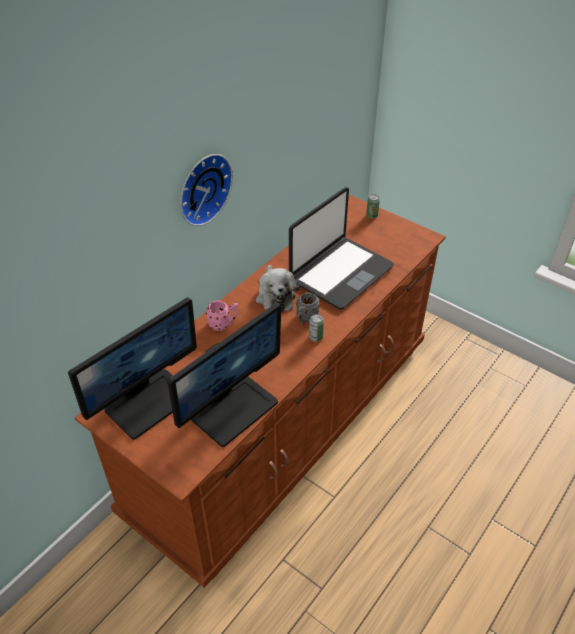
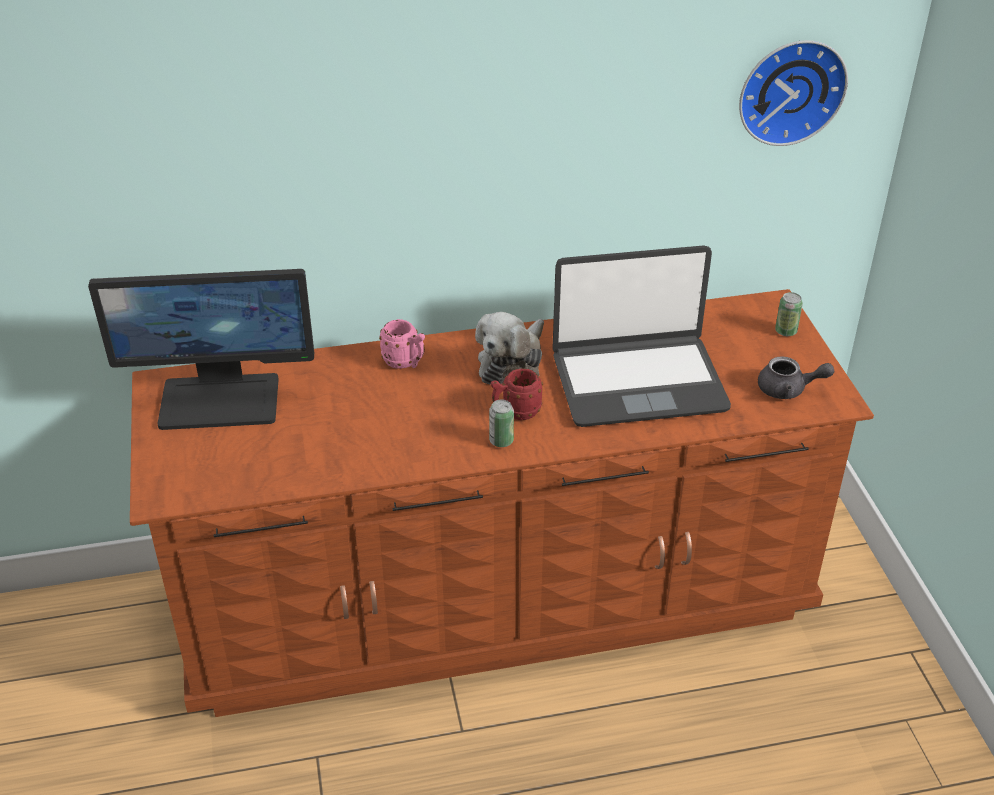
camera: 40 degrees right, 5 degrees down
(202, 188) = (426, 138): wall clock -> wall clock (789, 90)
(233, 408) = (299, 462): monitor -> none
(305, 319) = (515, 413): grey mug -> red mug
(403, 242) = (788, 390): none -> grey teapot

